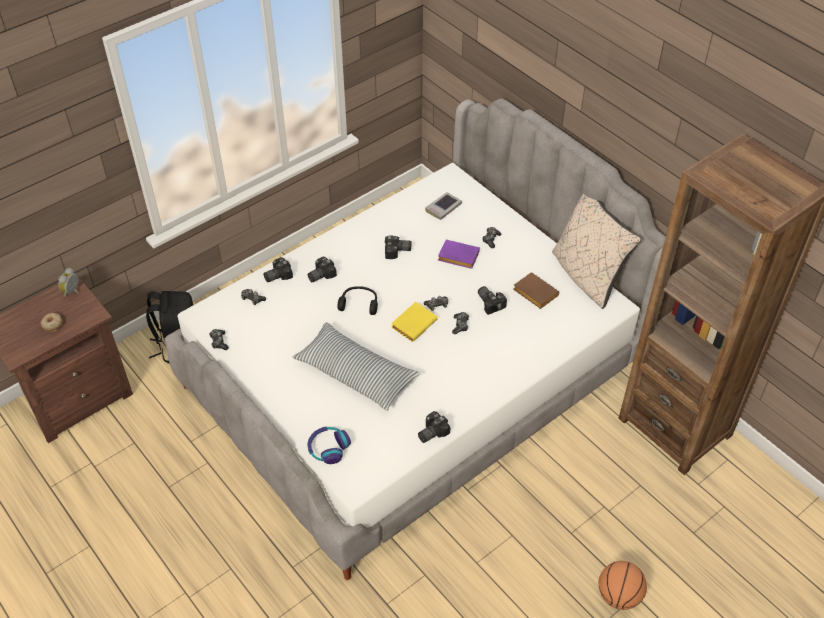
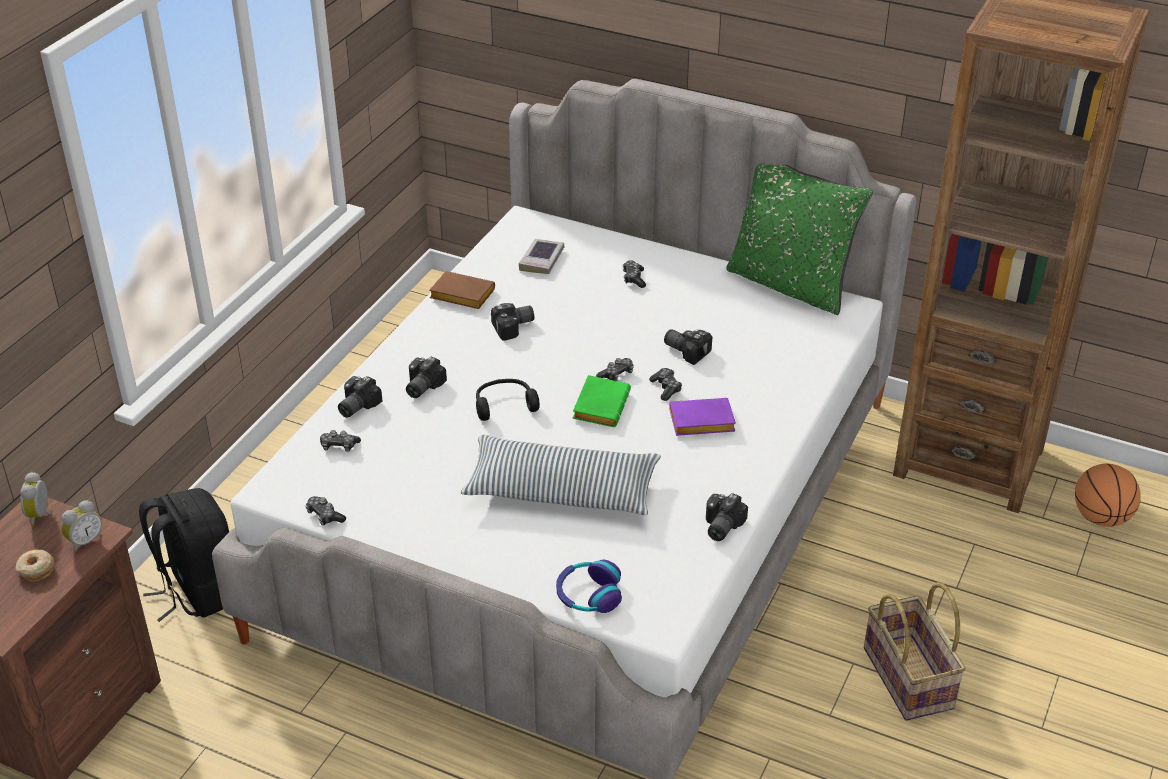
camera: 25 degrees left, 10 degrees down
(84, 315) = (84, 541): none -> alarm clock
(414, 323) = (600, 405): yellow book -> green book
(457, 257) = (603, 311): purple book -> purple book (700, 423)
(533, 293) = (736, 323): brown book -> brown book (460, 295)
(540, 559) = (910, 678): none -> basket
(587, 276) = (790, 284): beige pillow -> green pillow
(618, 595) = (1039, 683): basketball -> basketball (1100, 518)

